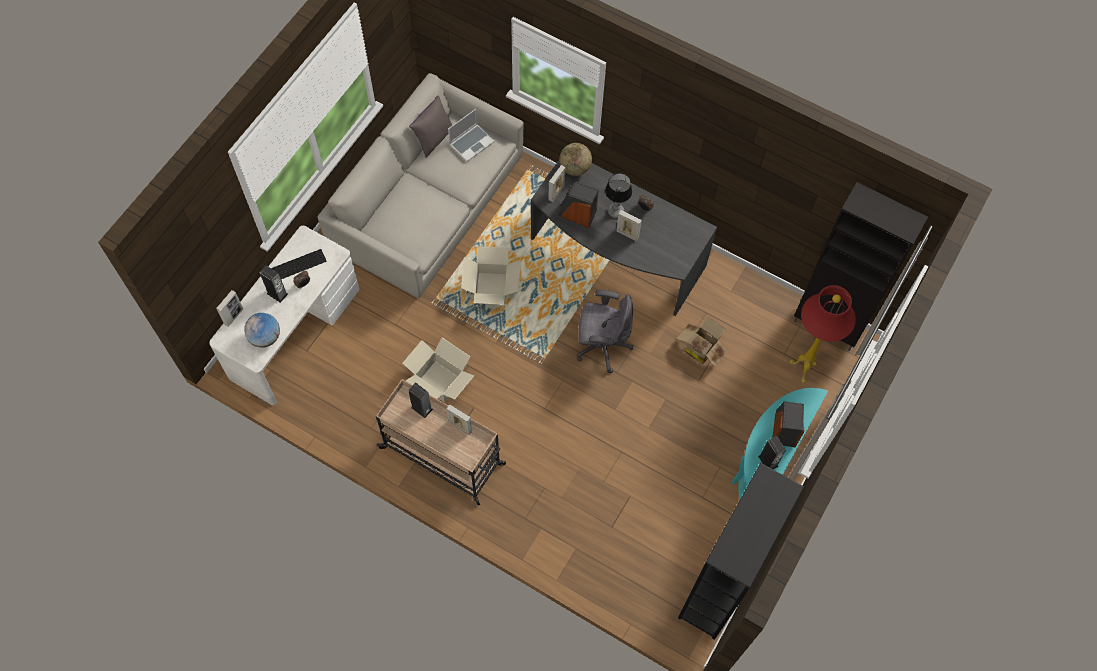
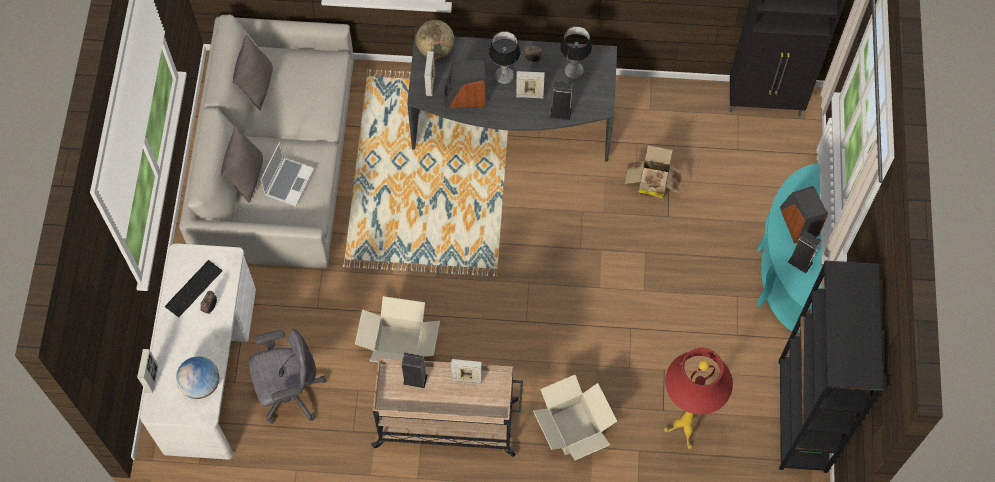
camera: 25 degrees left, 0 degrees up
(277, 293) = (187, 331): speaker -> speaker (560, 112)
(388, 202) = (246, 177): none -> grey pillow
(471, 143) = (301, 72): laptop -> laptop (289, 181)
(491, 288) = (399, 221): cardboard box -> cardboard box (572, 429)
(602, 345) = (549, 227): grey office chair -> grey office chair (289, 392)
(672, 231) = (574, 71): none -> table lamp
(801, 369) = (763, 157): red floor lamp -> red floor lamp (681, 433)

